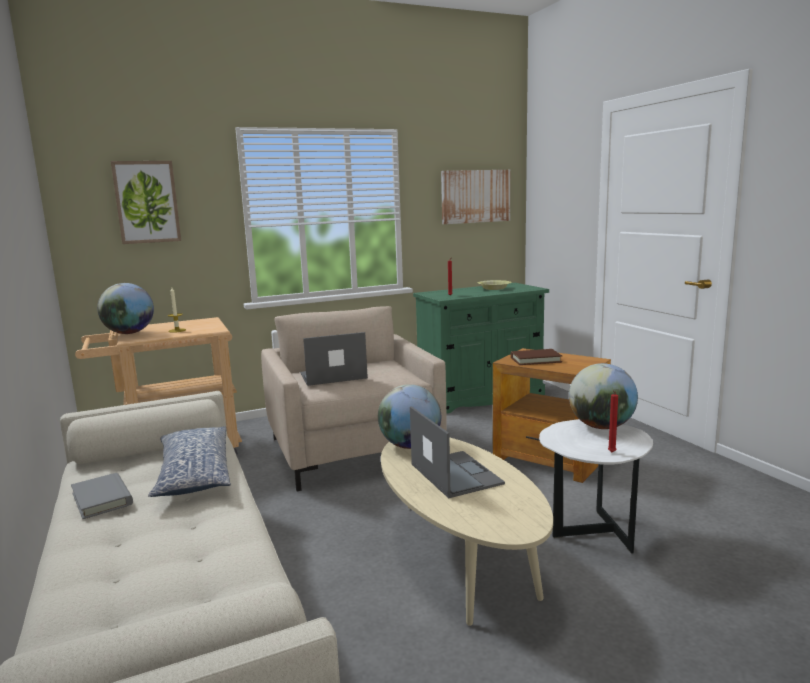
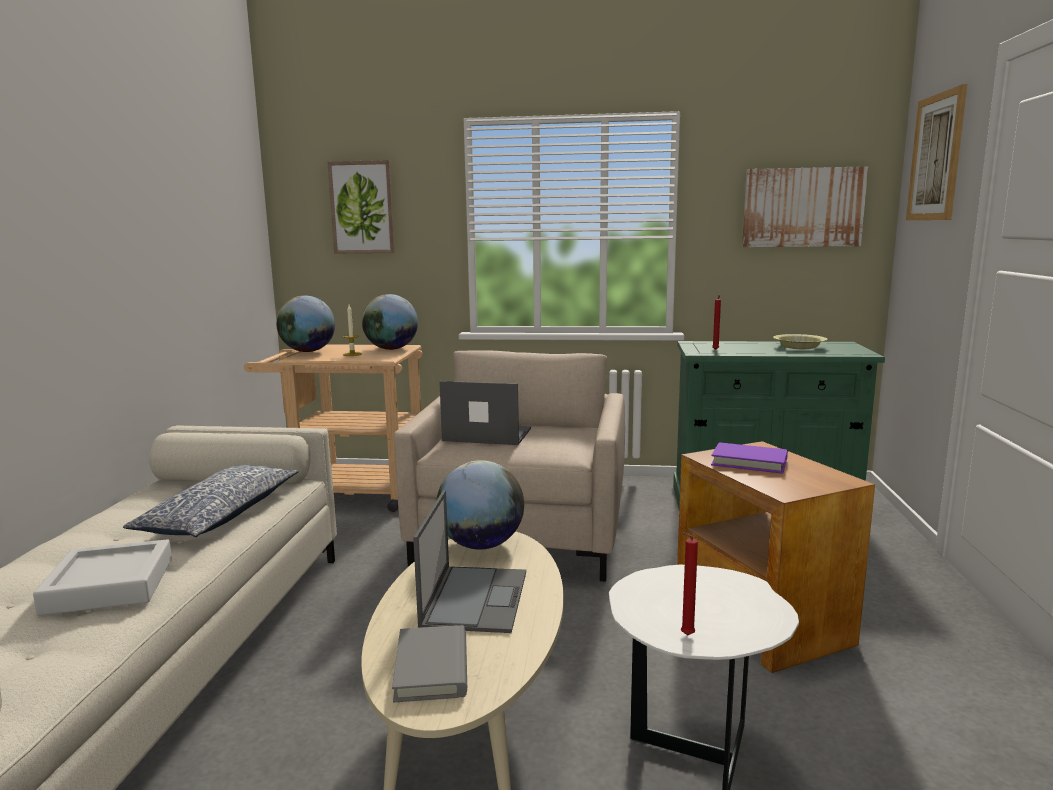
camera: 30 degrees right, 0 degrees up
(102, 499) = (118, 519): grey book -> grey book (432, 668)
(196, 538) = (109, 585): none -> grey tray
(535, 360) = (749, 462): brown book -> purple book
(558, 165) = (936, 157): none -> picture
(601, 427) = (737, 590): globe -> globe (391, 349)

